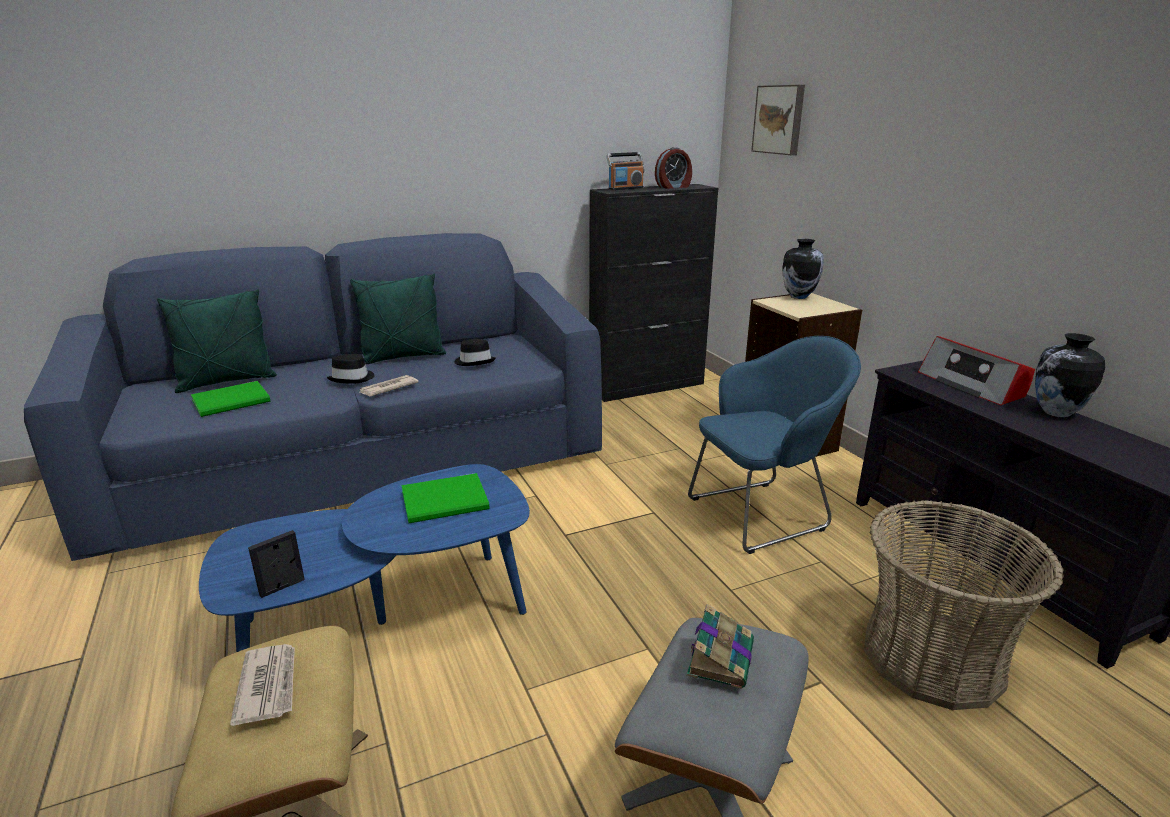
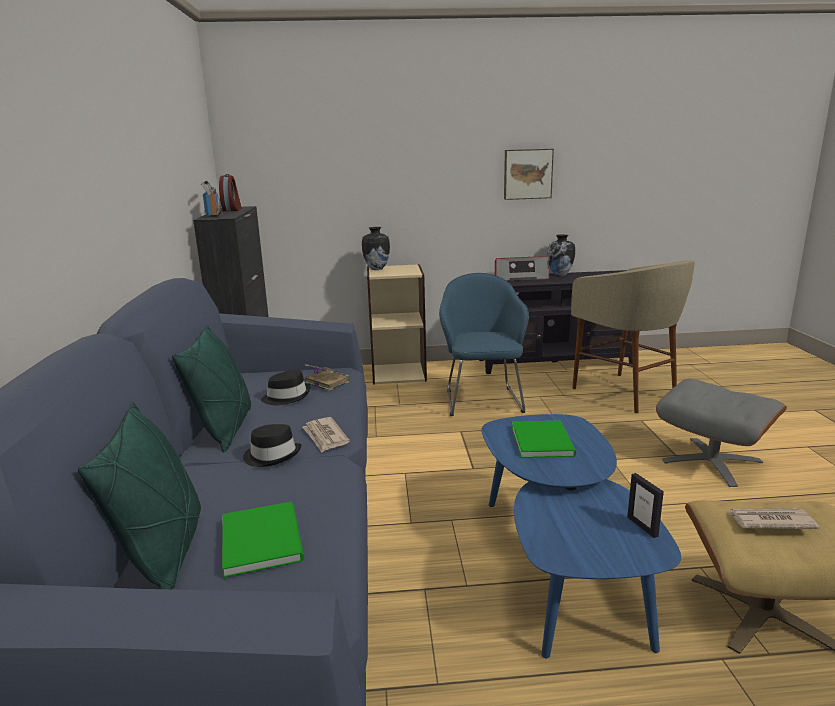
camera: 70 degrees left, 5 degrees down
(720, 657) = (708, 392): book -> book (326, 382)
(779, 119) = (295, 146): picture -> picture (527, 174)
(932, 658) = (625, 393): basket -> beige stool

